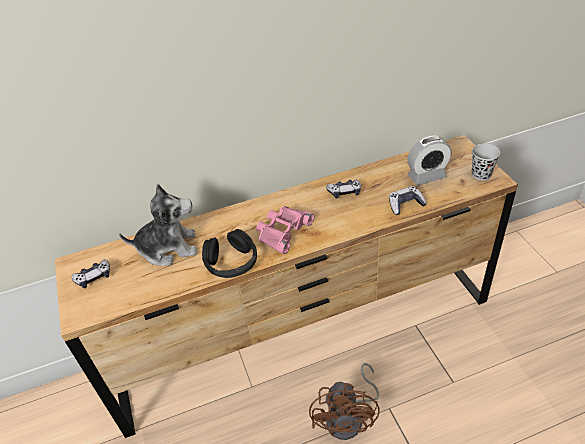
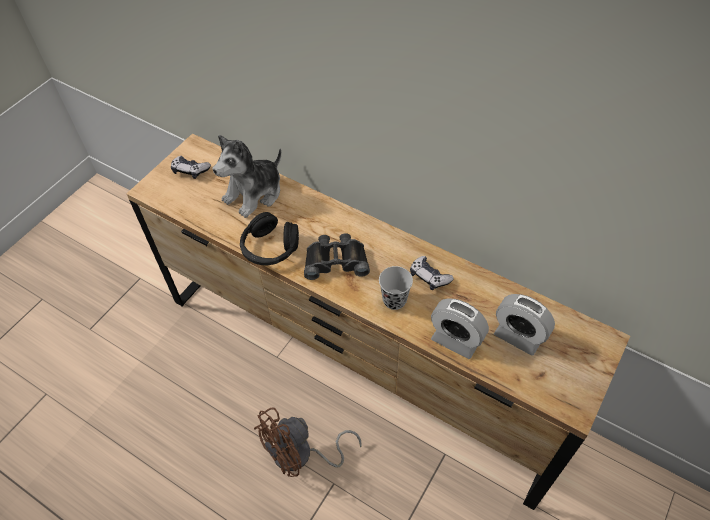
camera: 50 degrees right, 10 degrees up
(168, 248) = (254, 193): plush toy -> plush toy turned 90 degrees clockwise
(282, 231) = (336, 260): pink binoculars -> black binoculars
(405, 204) = (455, 340): game controller -> alarm clock
(481, 174) = (569, 388): black cup -> black cup (394, 300)

